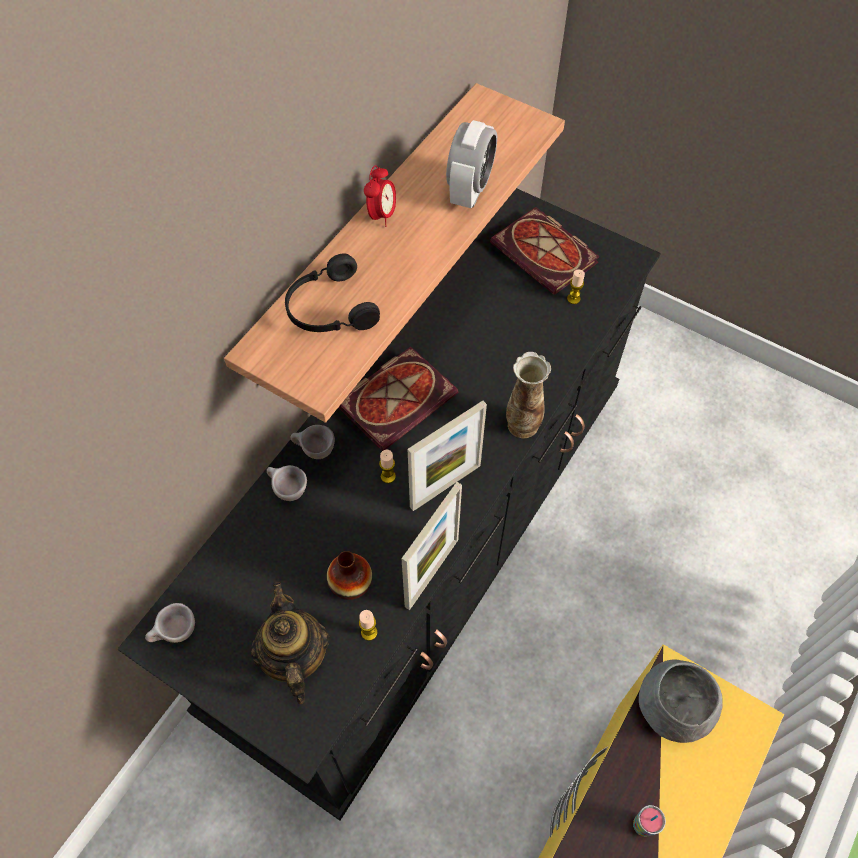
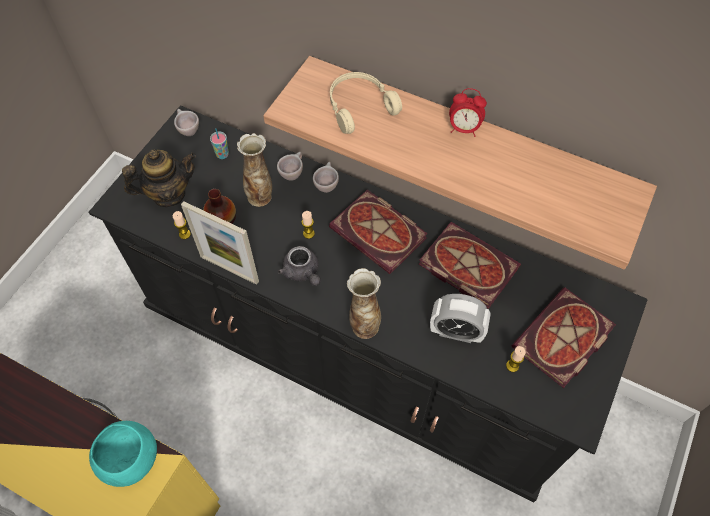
camera: 85 degrees right, 0 degrees up
(319, 532) = (260, 196): none -> vase
(329, 309) = (359, 106): black headphones -> beige headphones
(445, 486) = (302, 272): picture frame -> grey teapot
(452, 321) = (465, 266): none -> book
(470, 190) = (507, 188): alarm clock -> alarm clock (456, 332)
(643, 825) = (47, 434): cup -> cup (222, 155)
(672, 709) = (130, 460): grey bowl -> turquoise bowl

